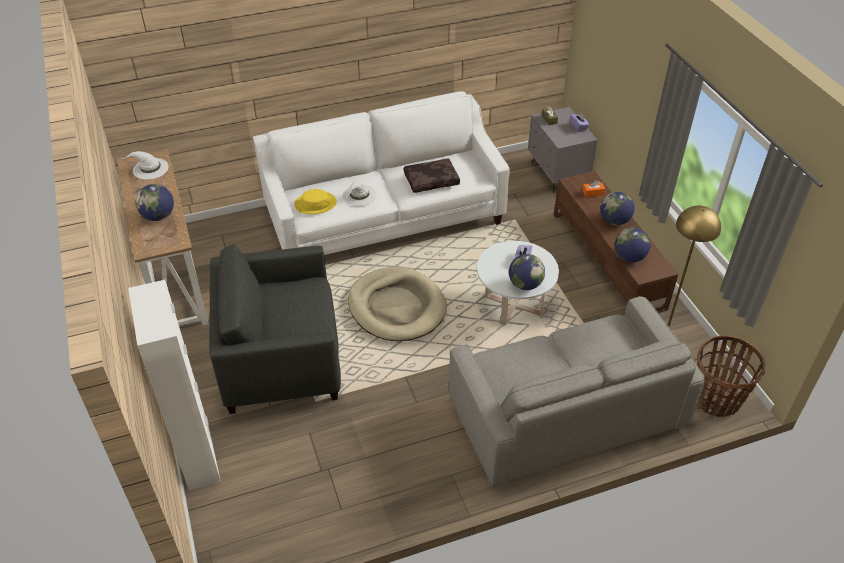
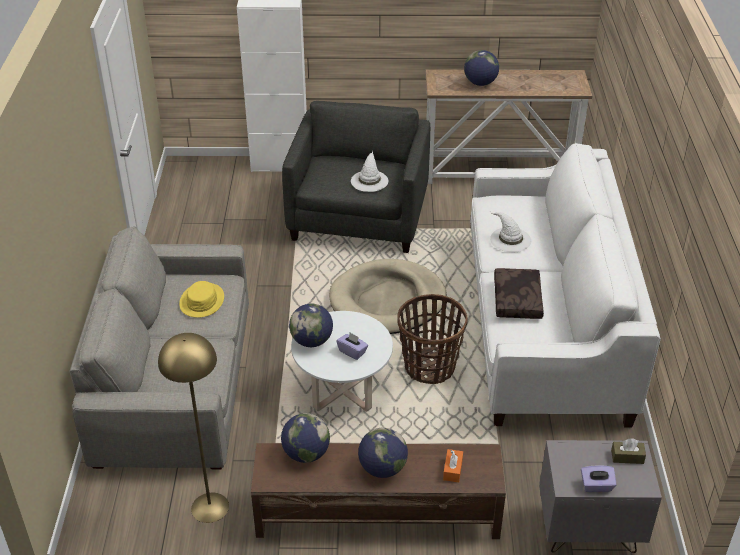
camera: 110 degrees right, 5 degrees down
(150, 169) = (559, 84): white hat -> white hat (369, 180)
(315, 203) = (508, 207): yellow hat -> yellow hat (202, 301)
(716, 399) = (102, 517): basket -> basket (429, 366)

